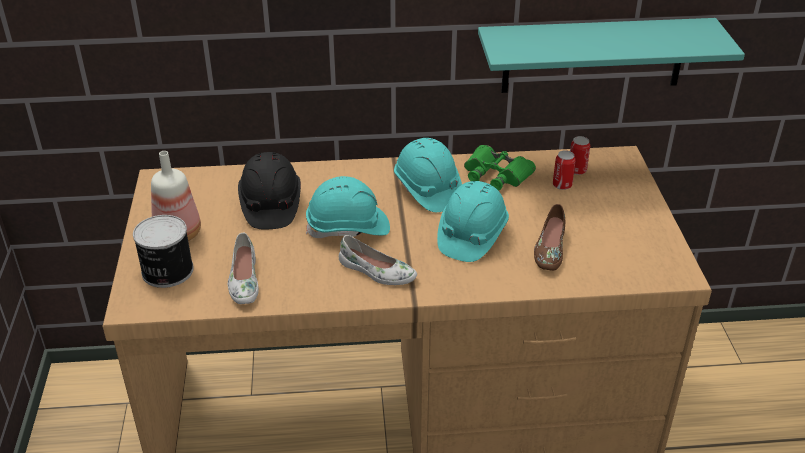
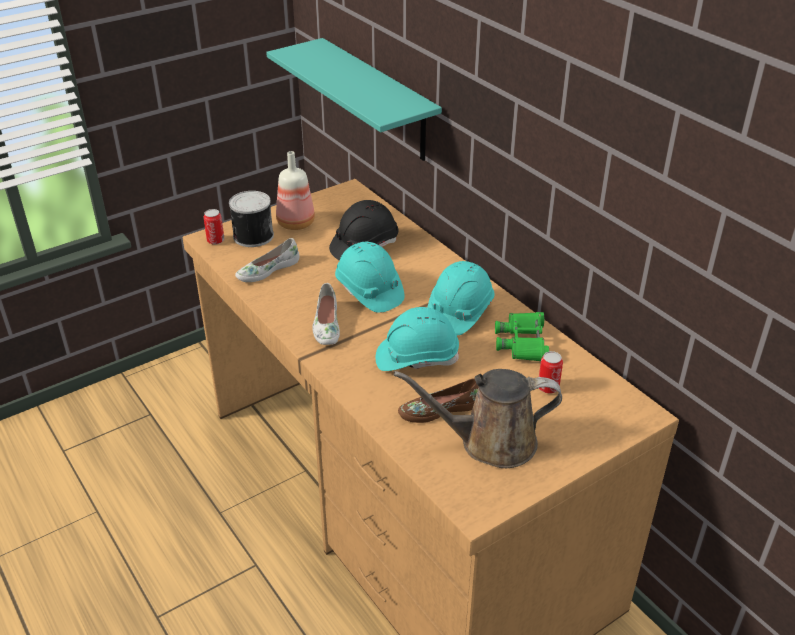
camera: 60 degrees right, 0 degrees up
(577, 170) = (584, 390): can -> can (215, 240)
(593, 55) = (658, 287): turquoise shelf -> turquoise shelf (378, 100)
(607, 237) = (490, 442): none -> brown watering can

